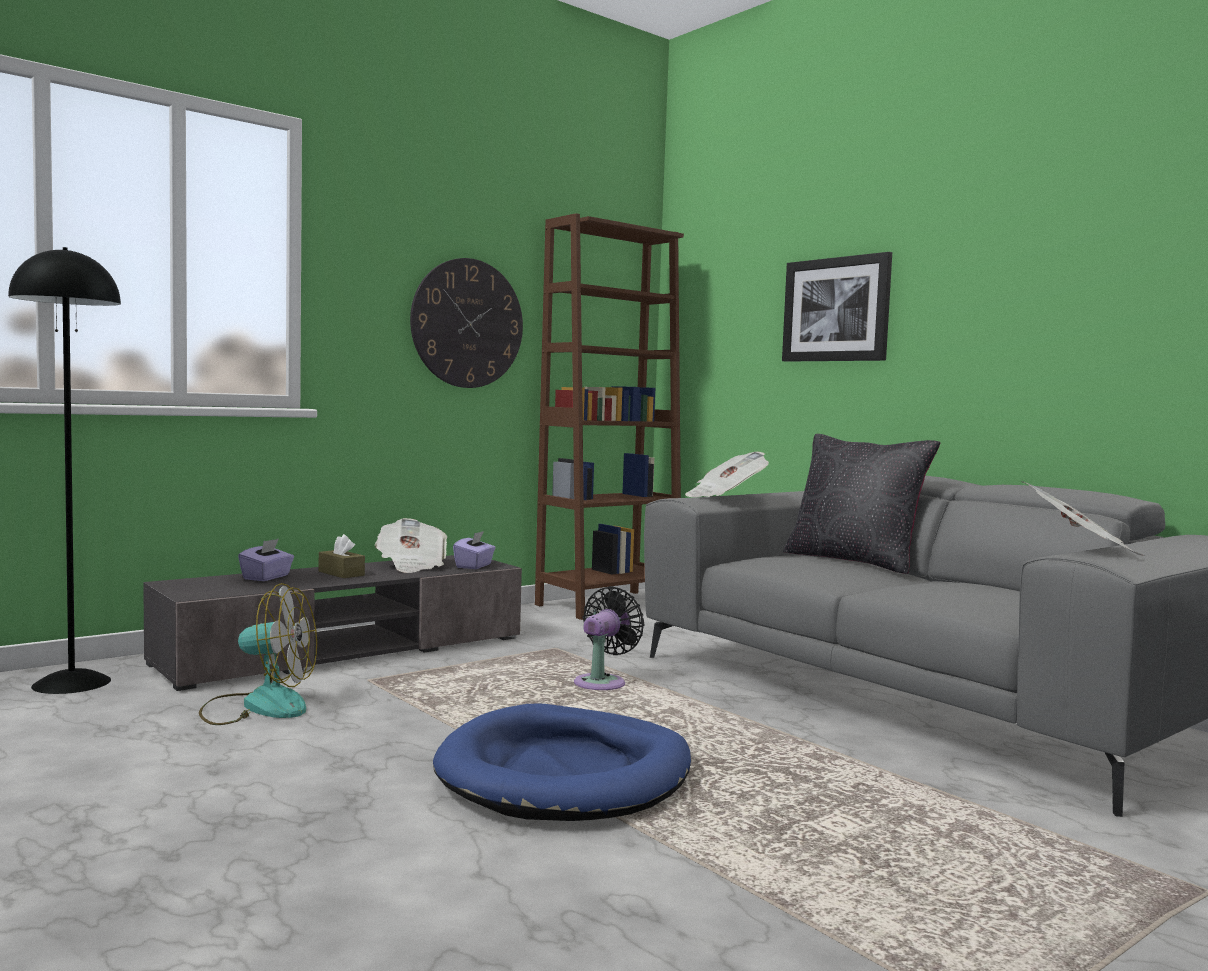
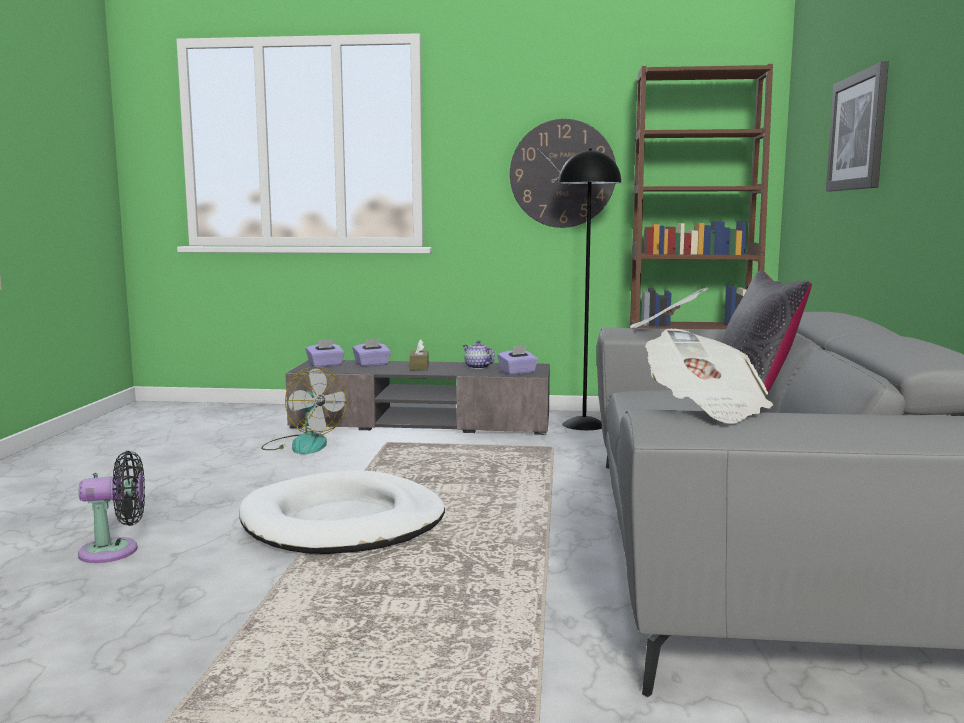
camera: 45 degrees right, 5 degrees up
(72, 683) = (261, 414): black floor lamp -> black floor lamp (584, 424)
(202, 586) = (325, 365): none -> purple tissue box
(411, 566) = (477, 367): newspaper -> teapot
(566, 774) = (344, 522): blue dog bed -> white dog bed
(603, 683) = (520, 476): black fan -> black fan (115, 551)

